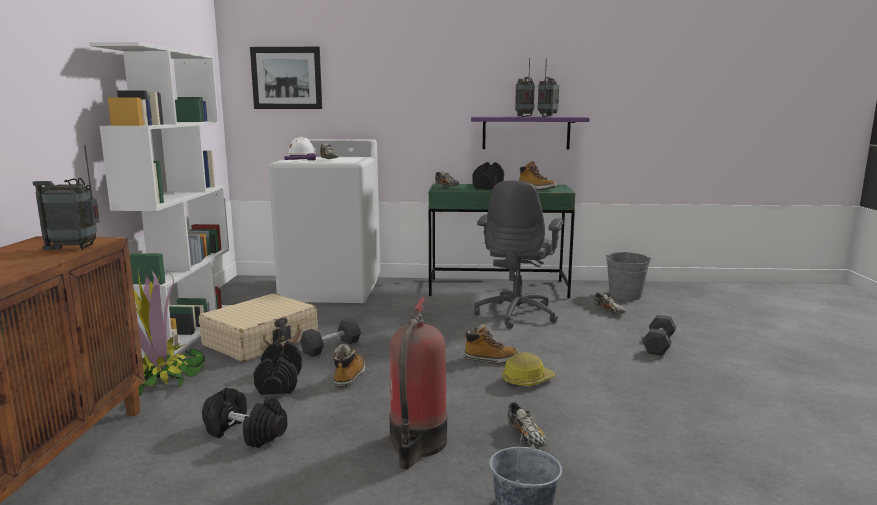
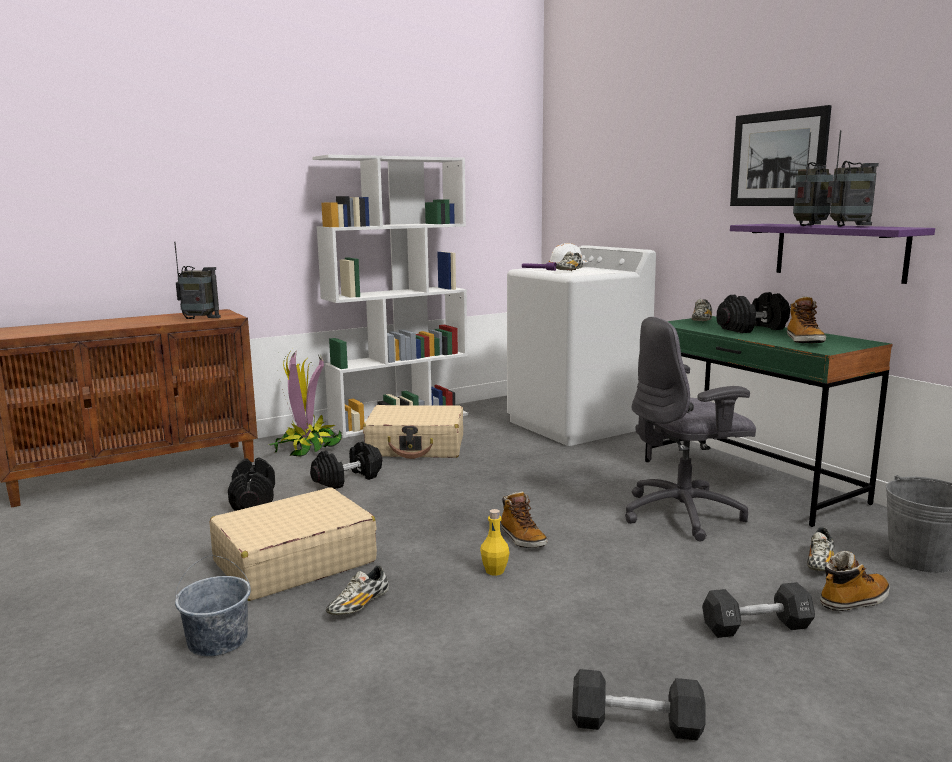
camera: 55 degrees right, 0 degrees up
(75, 248) = (199, 319): radio -> radio turned 135 degrees clockwise
(286, 78) = (588, 174): picture -> picture (778, 159)
(331, 347) = (442, 470): black dumbbell -> black dumbbell (636, 724)
(349, 377) = (391, 497): boot -> boot (854, 601)
(417, 444) = (294, 562): fire extinguisher -> beige suitcase
(527, 380) = (494, 571): hard hat -> yellow bottle

